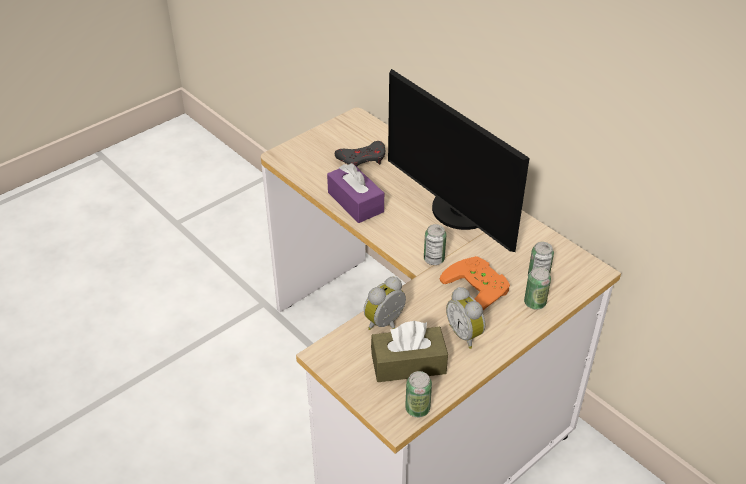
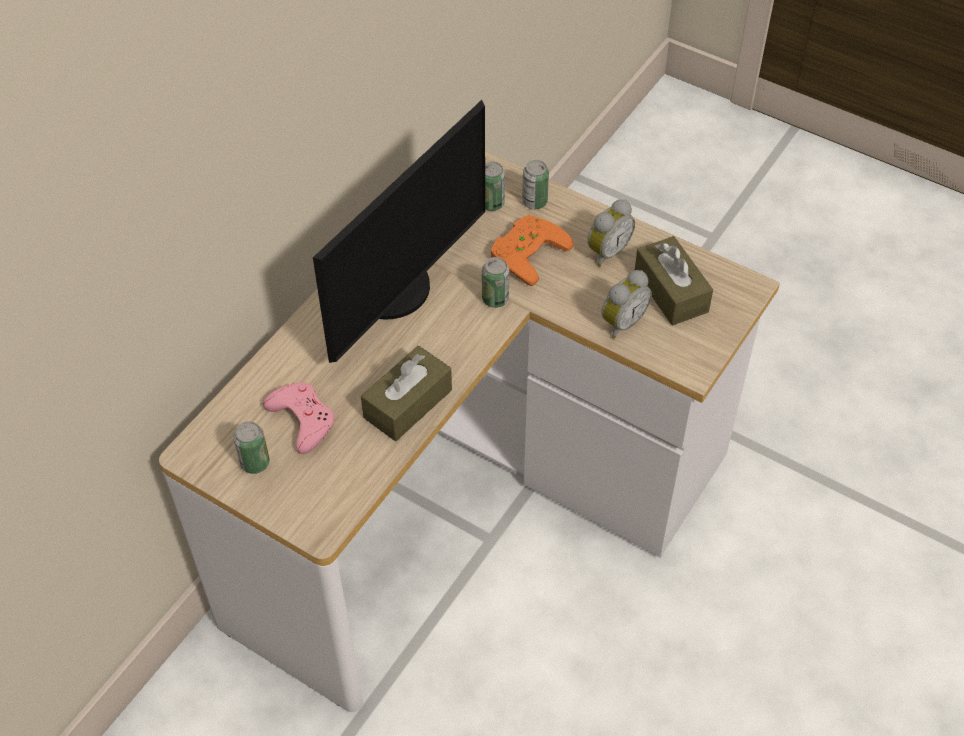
camera: 105 degrees left, 10 degrees up
(355, 202) = (408, 403): purple tissue box -> brown tissue box
(362, 159) = (302, 419): grey game controller -> pink game controller
(386, 324) = (621, 322): alarm clock -> alarm clock turned 75 degrees counterclockwise
(417, 409) = (726, 273): can -> can (255, 463)

